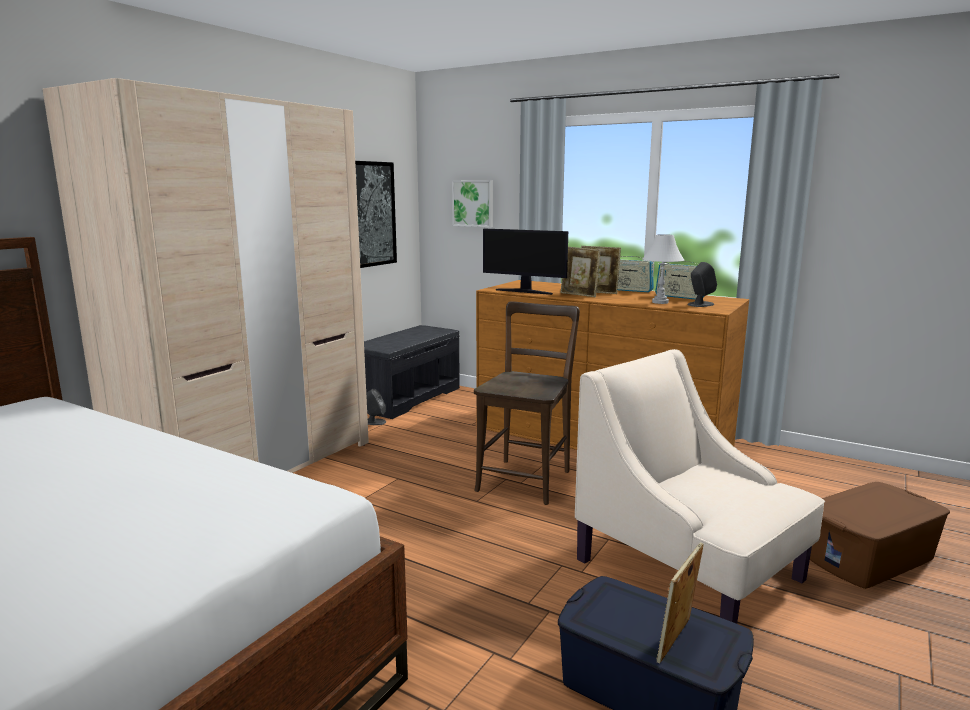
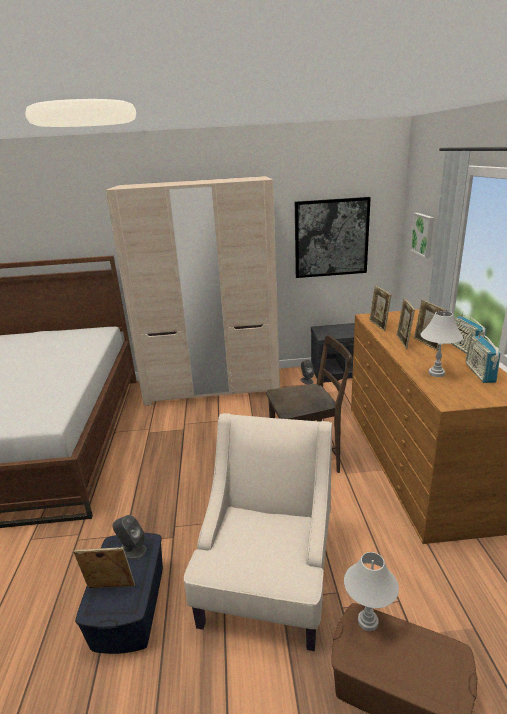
camera: 55 degrees right, 10 degrees up
(524, 291) = (378, 325): monitor -> picture frame
(700, 304) = (461, 390): grey speaker -> grey speaker (132, 550)
(832, 506) = (368, 621): none -> white table lamp

